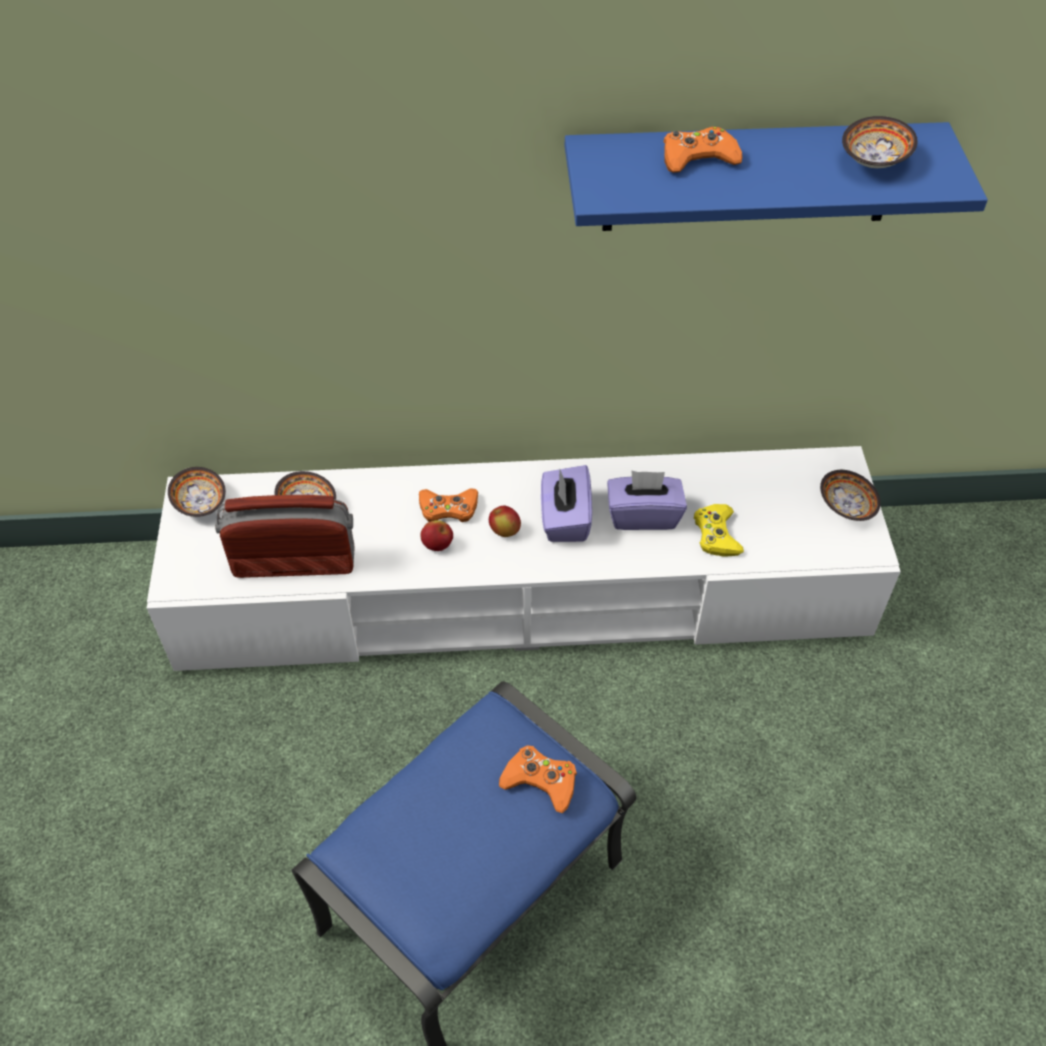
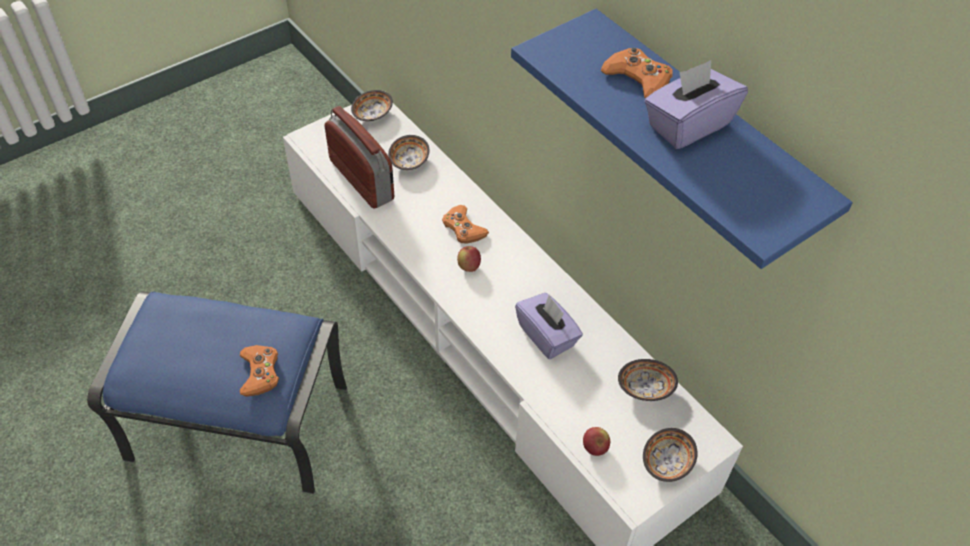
camera: 55 degrees right, 0 degrees up
(437, 545) = (429, 238): apple -> apple (594, 448)
(565, 519) = (506, 293): purple tissue box -> purple tissue box (688, 125)
(716, 534) = (566, 388): yellow game controller -> none
(872, 161) = (738, 172): bowl -> bowl (644, 387)

